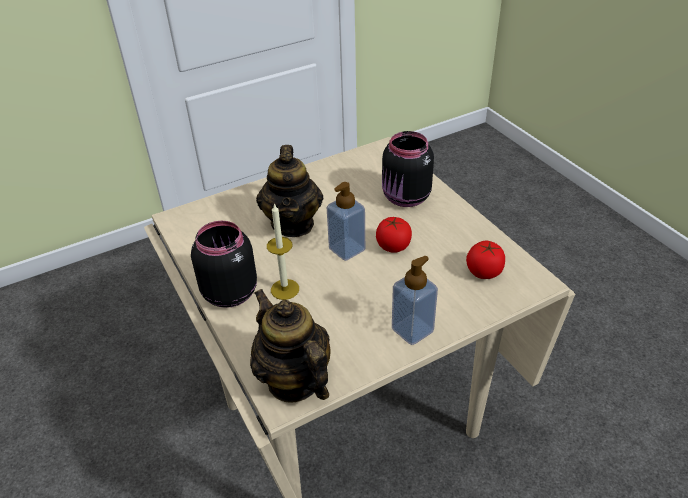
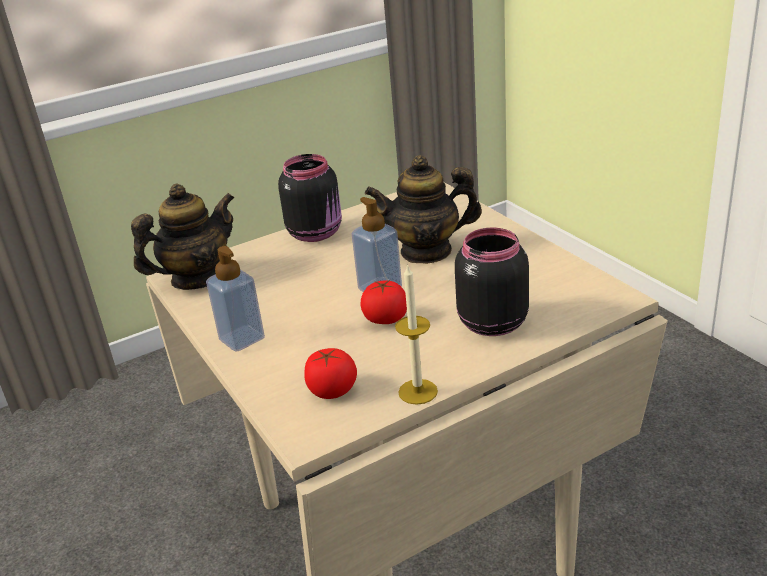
camera: 90 degrees right, 10 degrees down
(285, 289) = (316, 260): candle -> candle (418, 391)

